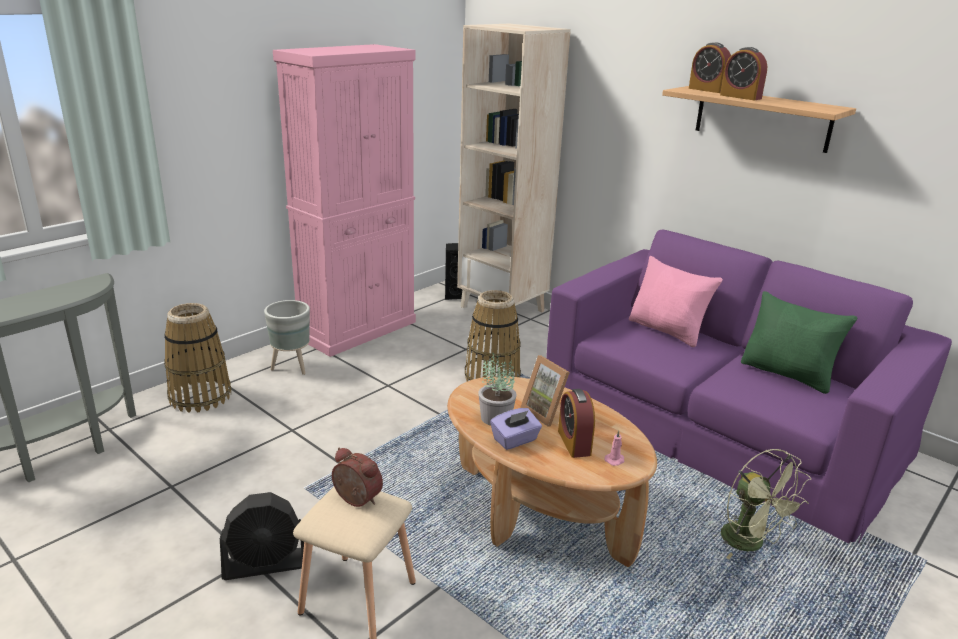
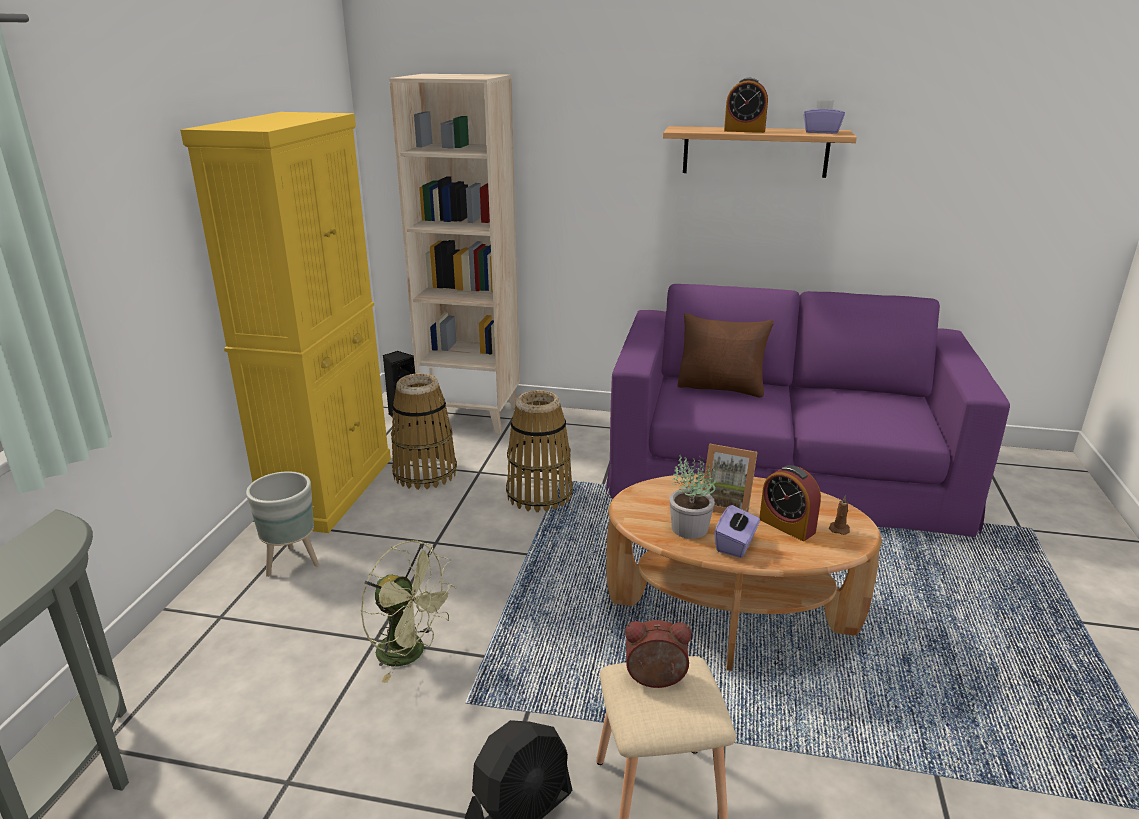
camera: 30 degrees left, 0 degrees up
(200, 396) = (201, 646): basket -> basket (425, 473)
(358, 329) = (329, 489): pink cabinet -> yellow cabinet
(615, 460) = (839, 529): pink candle -> brown candle
(667, 331) = (721, 388): pink pillow -> brown pillow
(707, 90) = (698, 128): alarm clock -> none
(750, 543) = (915, 568): green fan -> green fan (410, 653)
(787, 374) = (857, 399): green pillow -> none
(813, 106) = (821, 132): none -> purple tissue box

